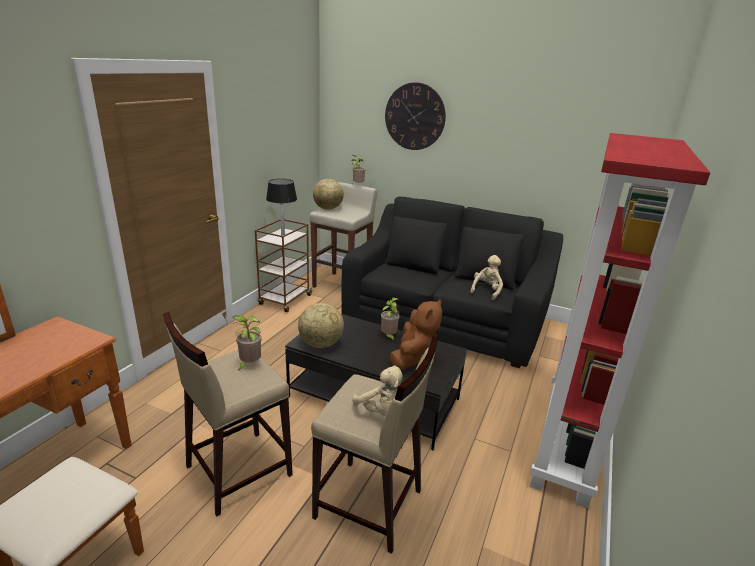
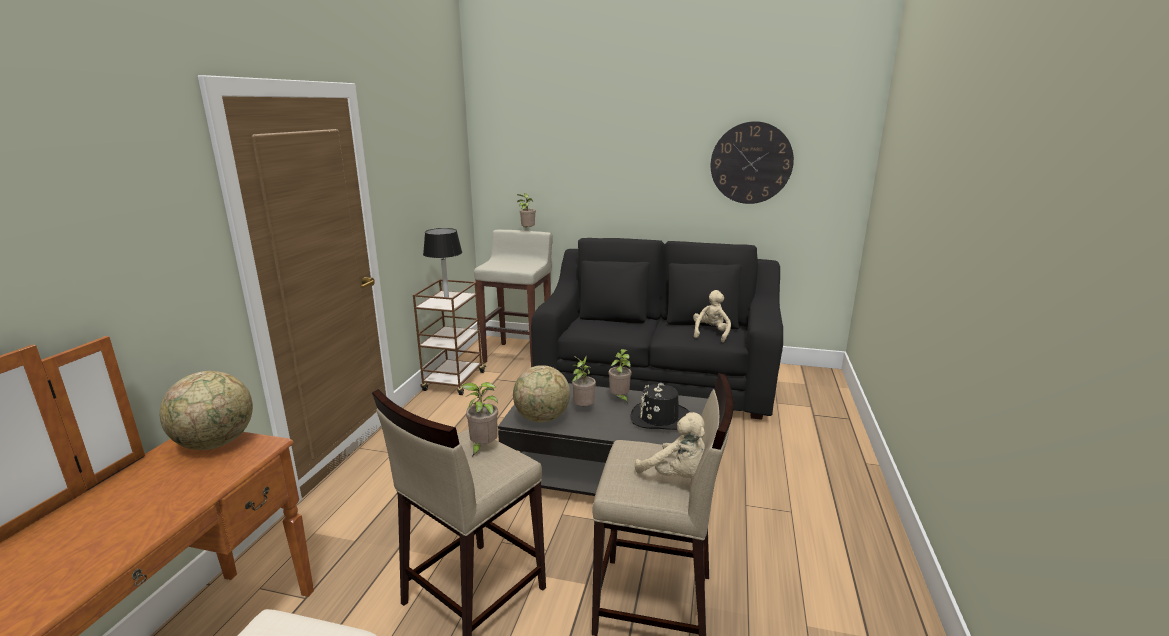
camera: 10 degrees left, 5 degrees down
(328, 209) = (495, 262): globe -> globe (216, 443)
(356, 340) = (583, 408): none -> potted plant
(413, 358) = (660, 418): brown plush toy -> black hat
(414, 116) = (590, 143): wall clock -> wall clock (751, 163)
(567, 444) = (849, 493): red bookcase -> none

